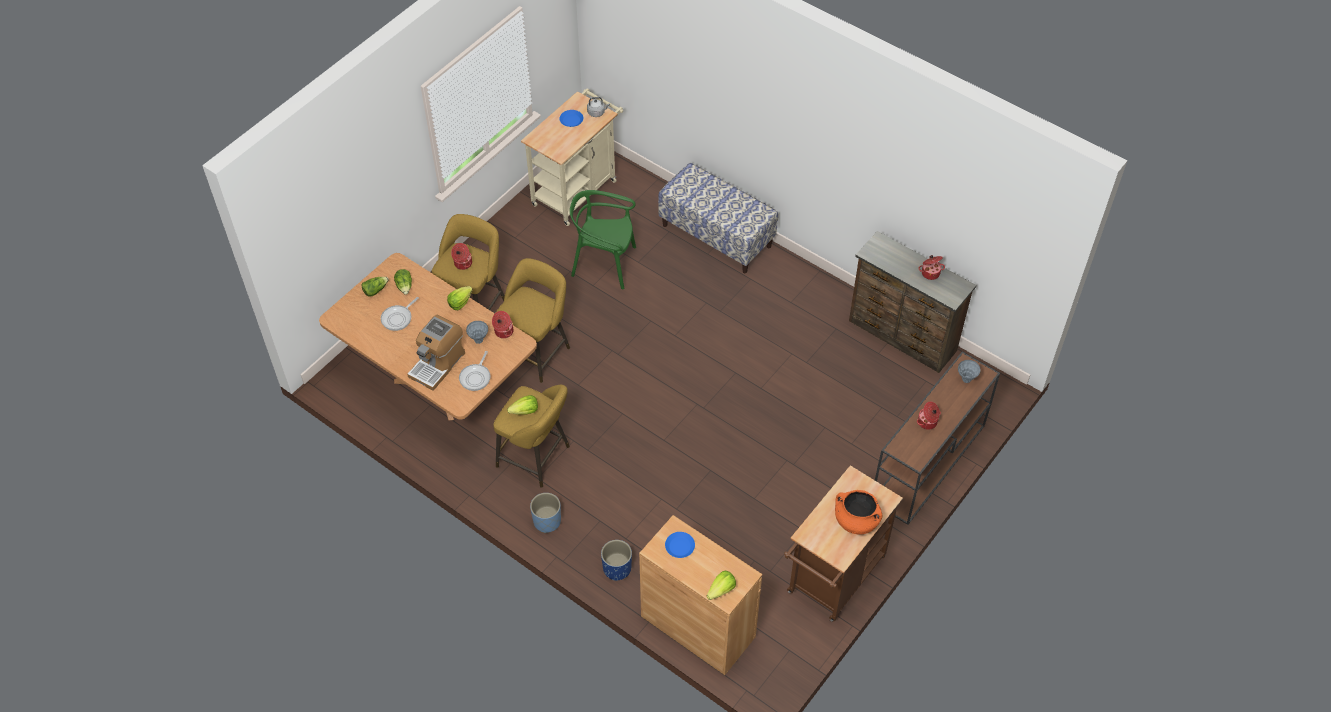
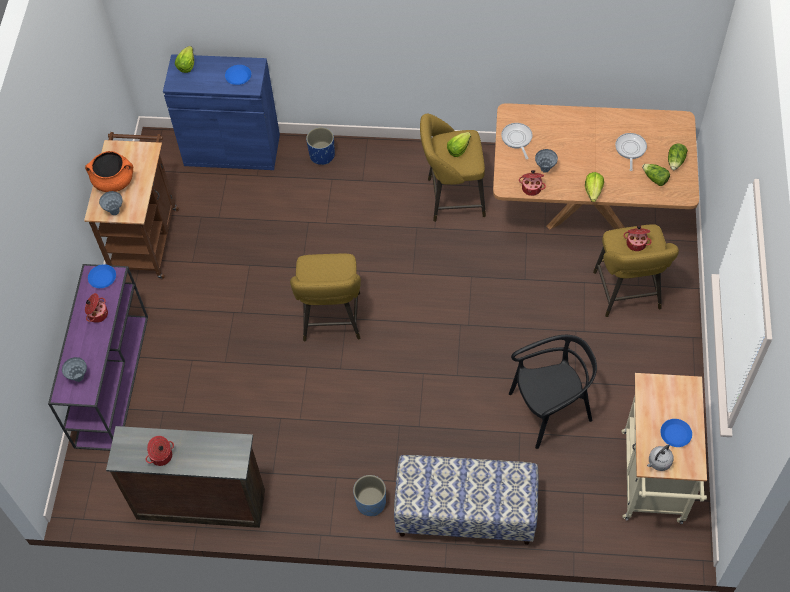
camera: 150 degrees right, 5 degrees up
(438, 364) = (558, 132): coffee machine -> none
(536, 351) = (533, 285): yellow stool -> yellow stool (331, 321)
(547, 521) = (402, 158): blue planter -> blue planter (371, 503)
(604, 264) = (550, 410): green chair -> black chair
(698, 626) = (232, 150): brown cabinet -> blue cabinet
(870, 490) = (114, 211): none -> grey vase
(908, 451) = (102, 278): none -> blue plate
(927, 464) = (112, 379): brown console table -> purple console table

